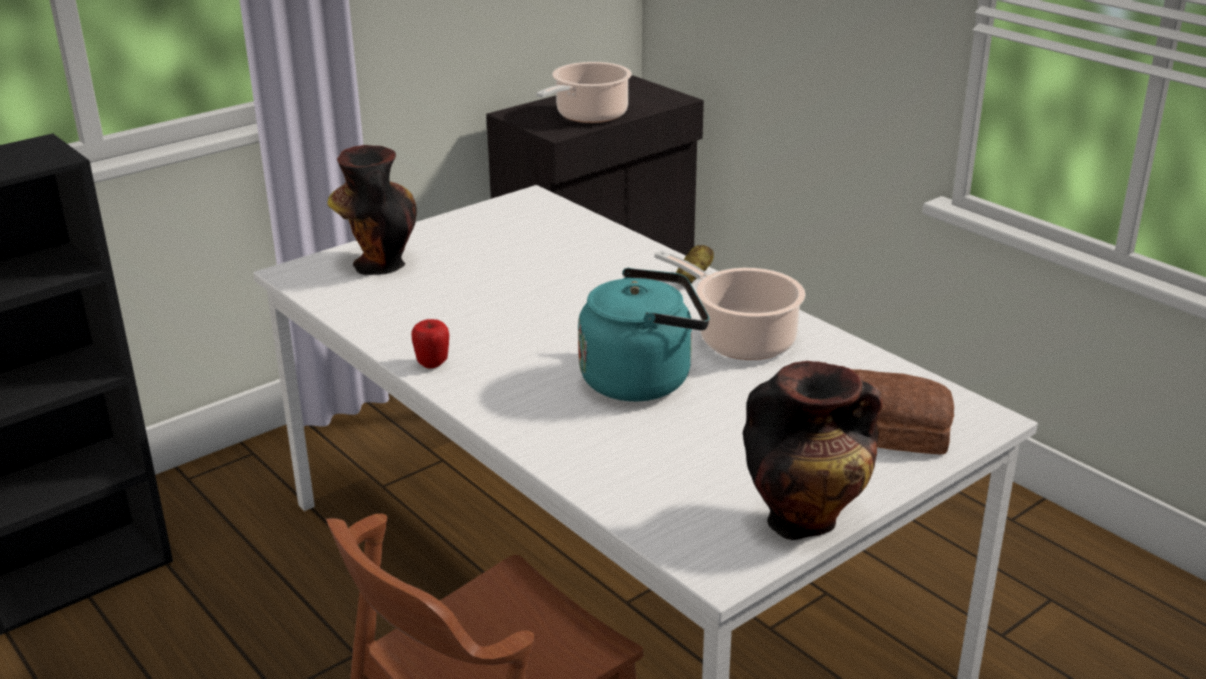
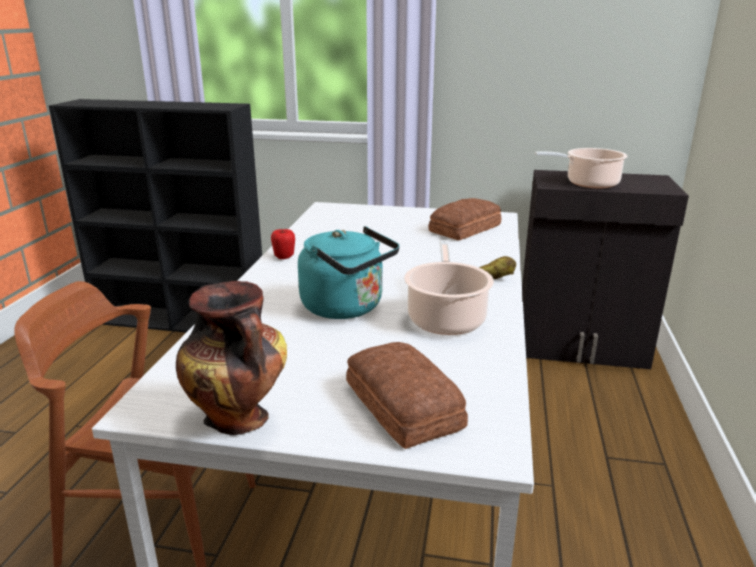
camera: 50 degrees right, 5 degrees down
(377, 263) = (364, 215): vase -> none
(536, 229) = (467, 228): none -> bread

